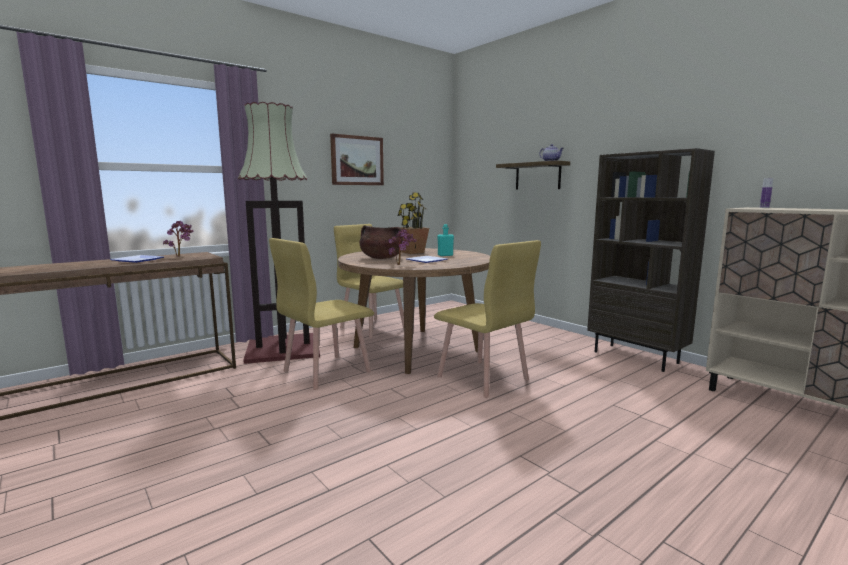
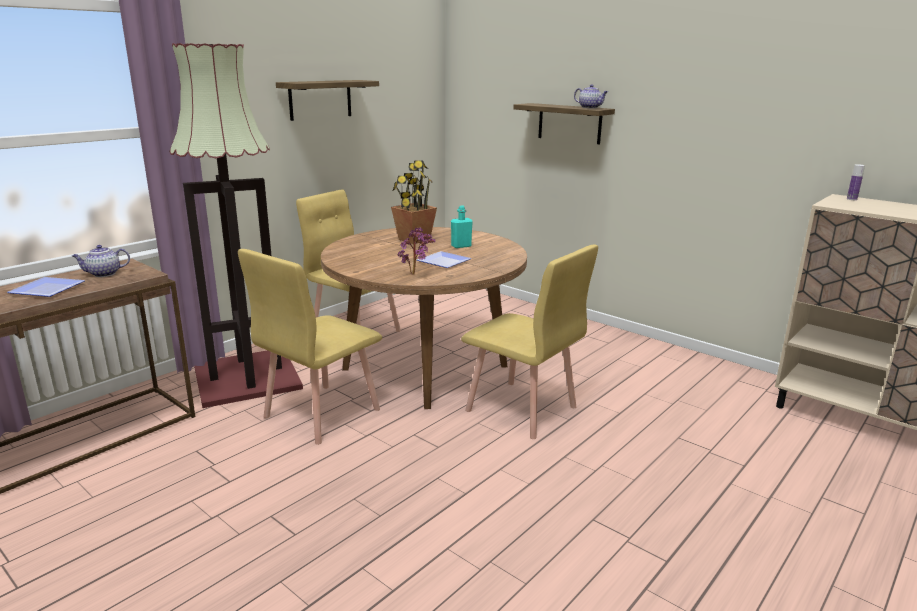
camera: 10 degrees left, 10 degrees up
(181, 256) = (103, 274): potted plant -> teapot
(357, 160) = (320, 99): picture -> shelf
(381, 258) = (380, 257): brown cooking pot -> none
(636, 357) = (691, 363): brown bookcase -> none

